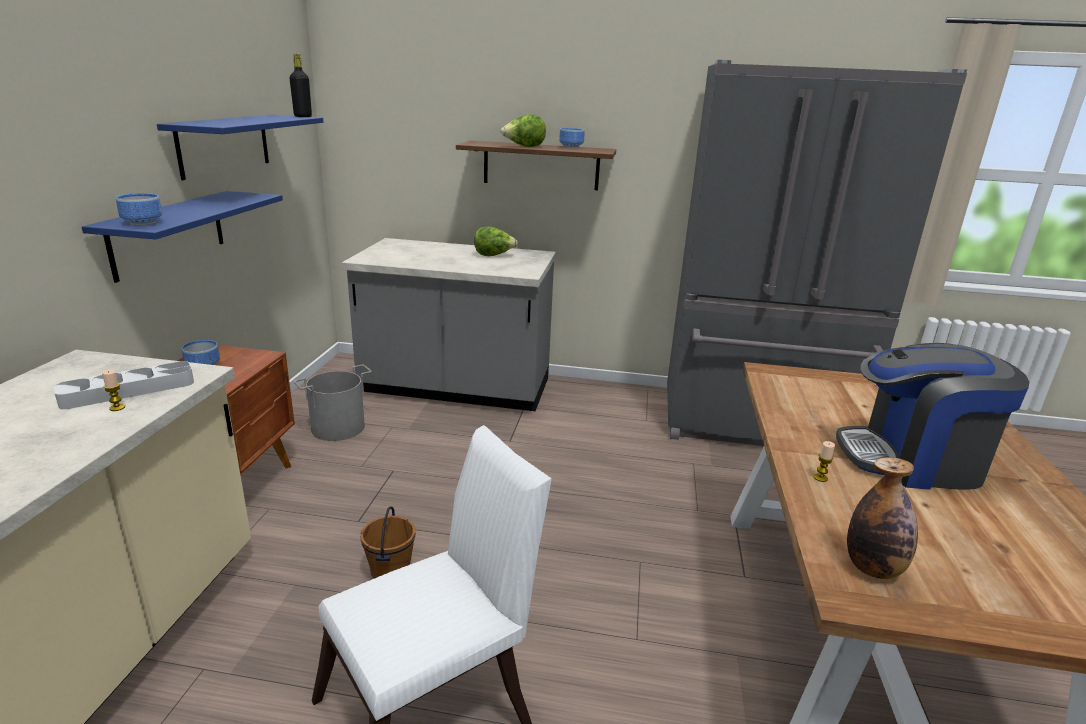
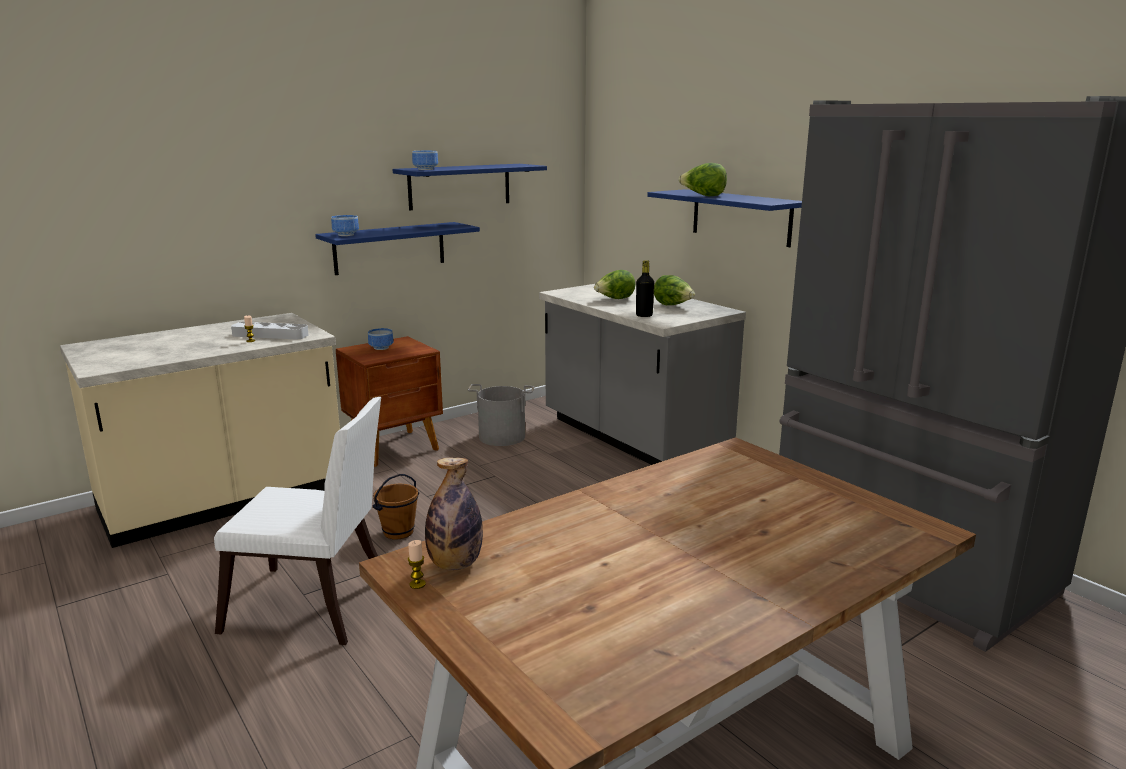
camera: 45 degrees right, 5 degrees down
(303, 116) = (530, 165): black bottle -> black bottle (644, 315)
(432, 258) = (615, 299): none -> lettuce
(541, 165) = (741, 217): brown shelf -> blue shelf
(572, 147) = (759, 198): bowl -> bowl (426, 169)
(820, 478) = (565, 516): candle -> candle (417, 584)
(913, 461) = (684, 542): coffee machine -> none

